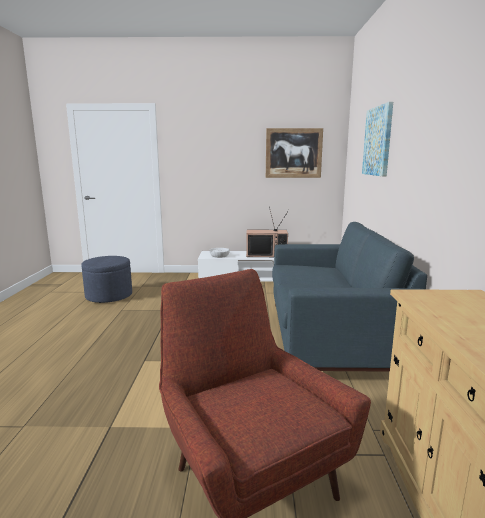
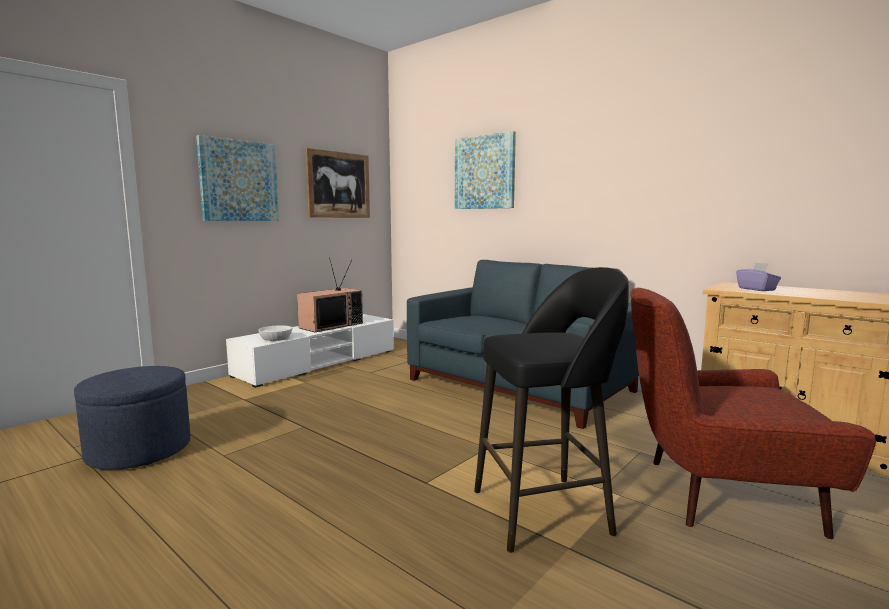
camera: 50 degrees left, 5 degrees down
(146, 405) = (545, 511): none -> black stool
(216, 154) = (239, 181): none -> picture
(449, 306) = (756, 289): none -> purple tissue box

